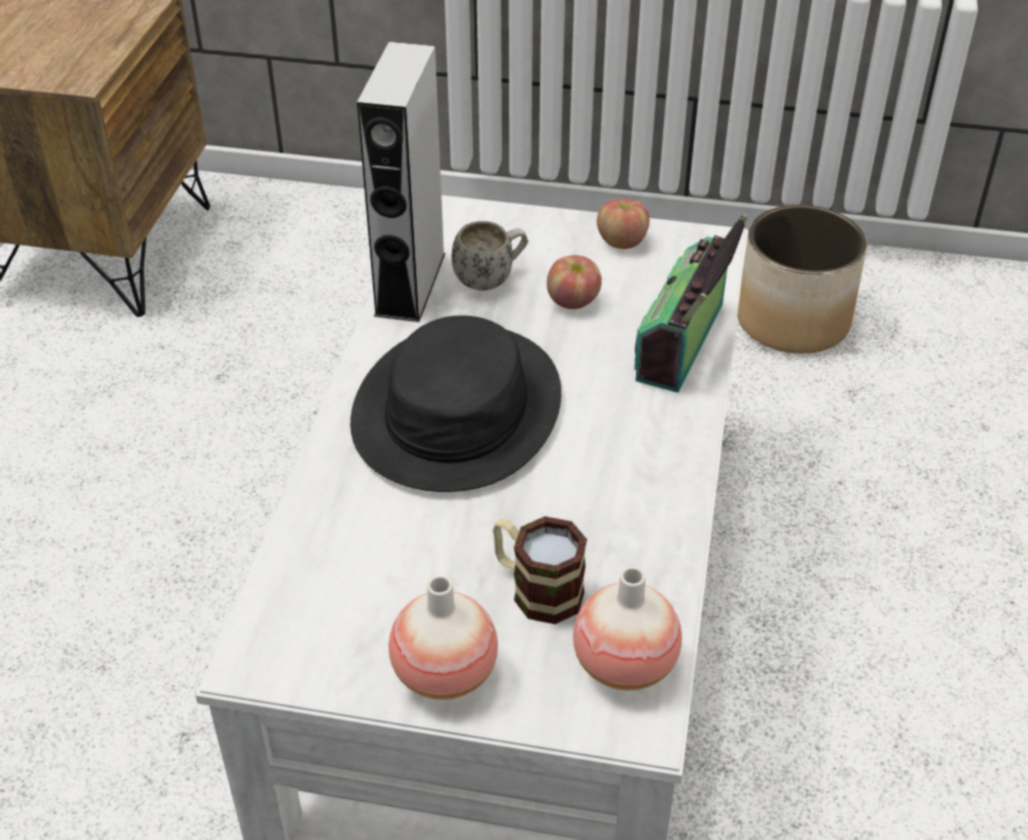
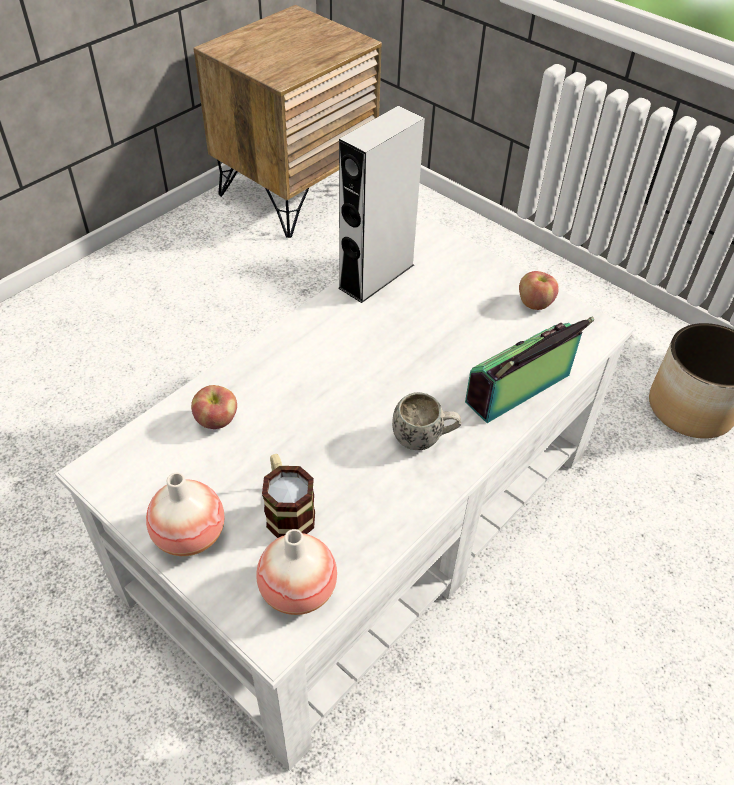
camera: 30 degrees right, 5 degrees up
(456, 410) = (336, 369): black hat -> none
(491, 278) = (429, 293): white mug -> white mug (424, 439)
(573, 302) = (468, 330): apple -> apple (217, 420)

